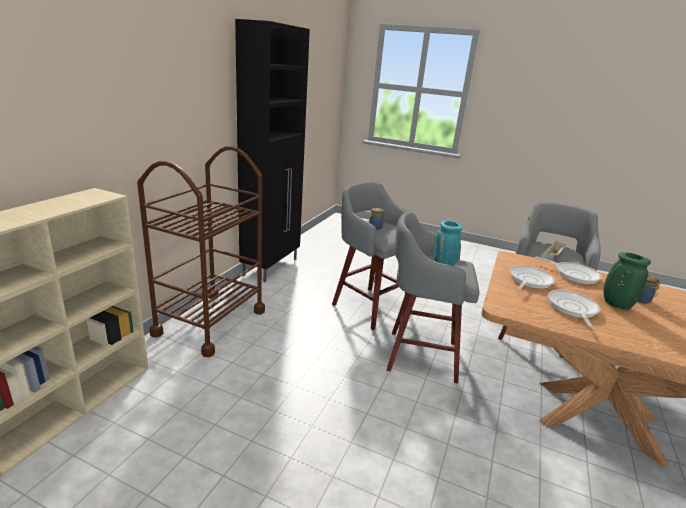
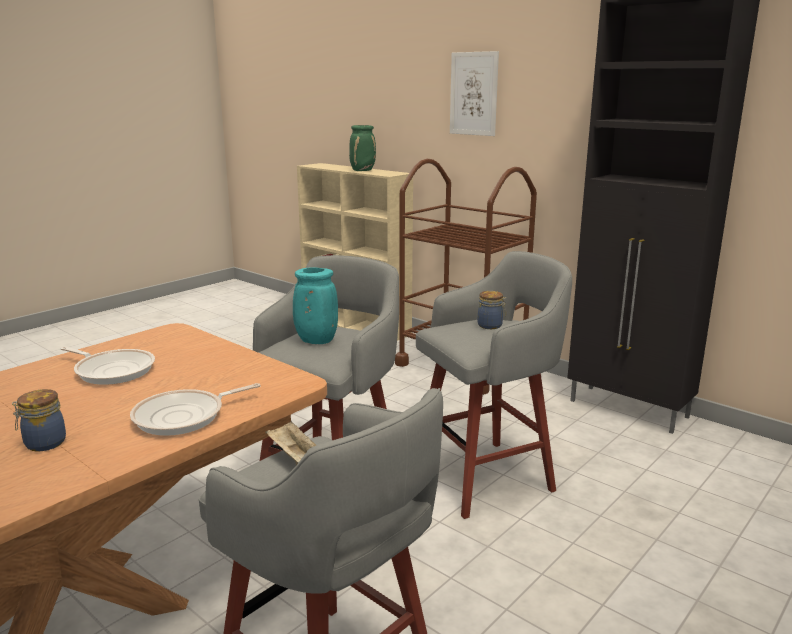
camera: 110 degrees right, 5 degrees down
(139, 87) = (473, 94): none -> picture
(529, 280) = (208, 368): frying pan -> none
(615, 304) = (72, 409): green vase -> green vase (363, 170)

